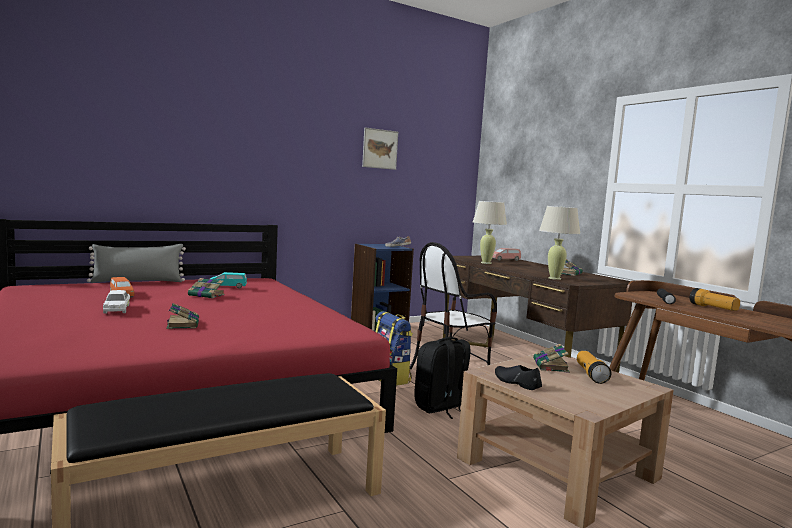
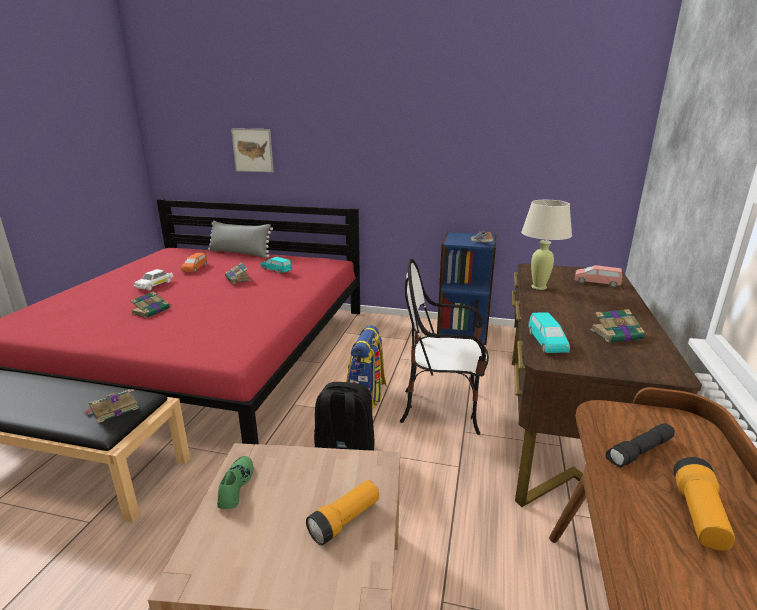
camera: 45 degrees right, 15 degrees up
(380, 149) = (483, 117): picture -> picture (253, 150)
(516, 382) = (235, 486): black shoe -> green shoe
(551, 366) = (335, 480): book -> book (113, 409)
(554, 278) = (546, 342): beige table lamp -> turquoise toy car

